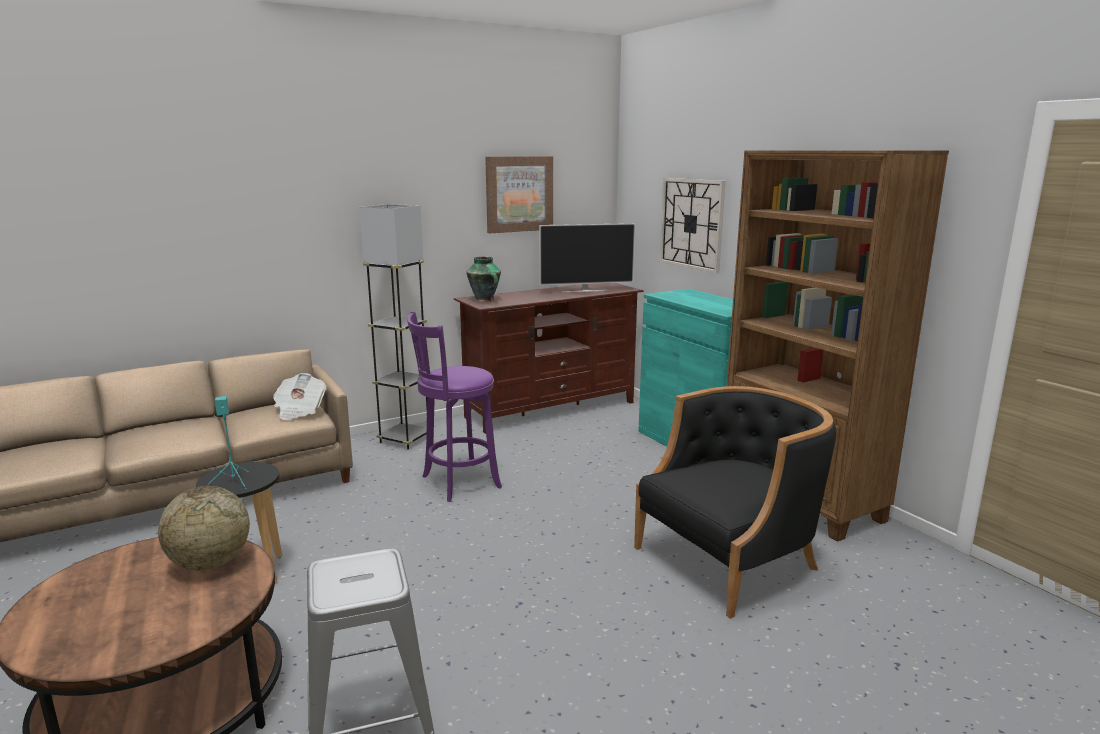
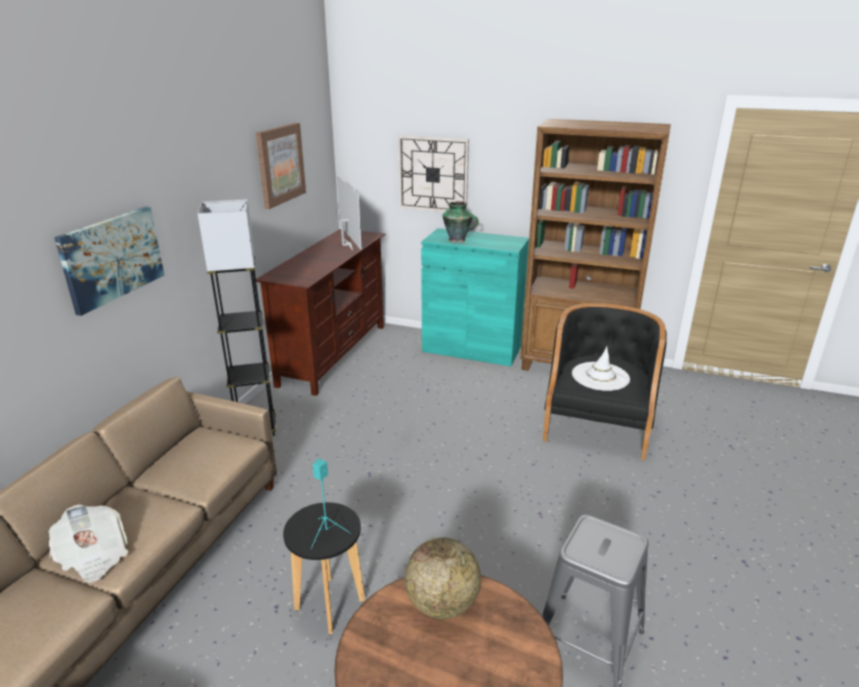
camera: 40 degrees left, 10 degrees up
(278, 231) = (112, 257): none -> picture
(299, 410) = (219, 442): newspaper -> newspaper (93, 556)
(457, 483) = (363, 447): purple stool -> none
(485, 300) = (289, 276): vase -> vase (458, 240)
(585, 291) = (346, 244): television -> television turned 60 degrees counterclockwise
(717, 481) = (600, 376): none -> white hat

